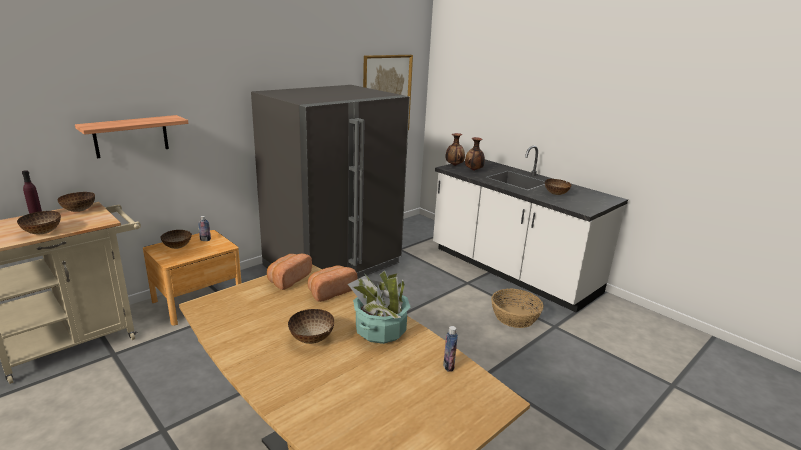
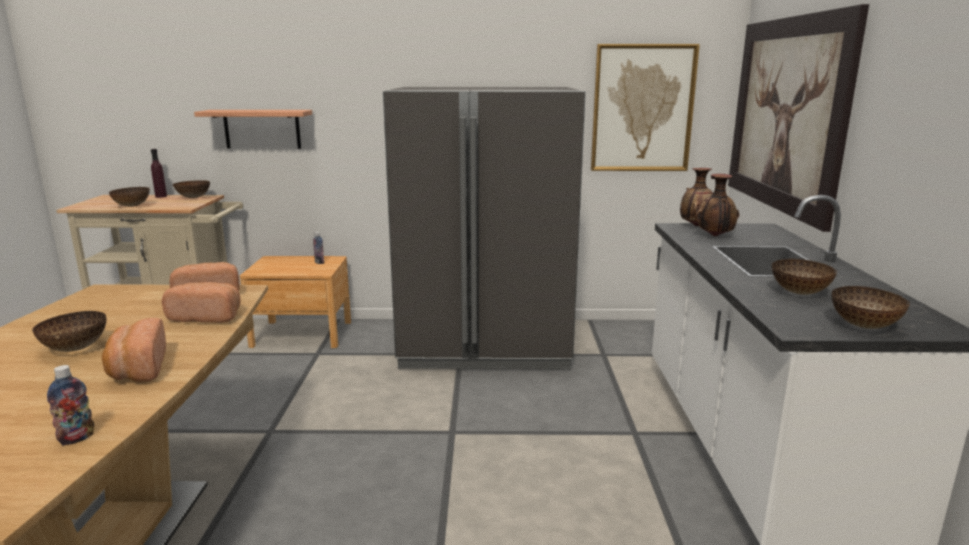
camera: 45 degrees right, 5 degrees down
(177, 247) = (285, 262): bowl -> bowl (863, 326)
(380, 330) = (137, 369): potted plant -> bread
(477, 99) = (786, 114): none -> picture
(515, 317) = (634, 516): basket -> none

